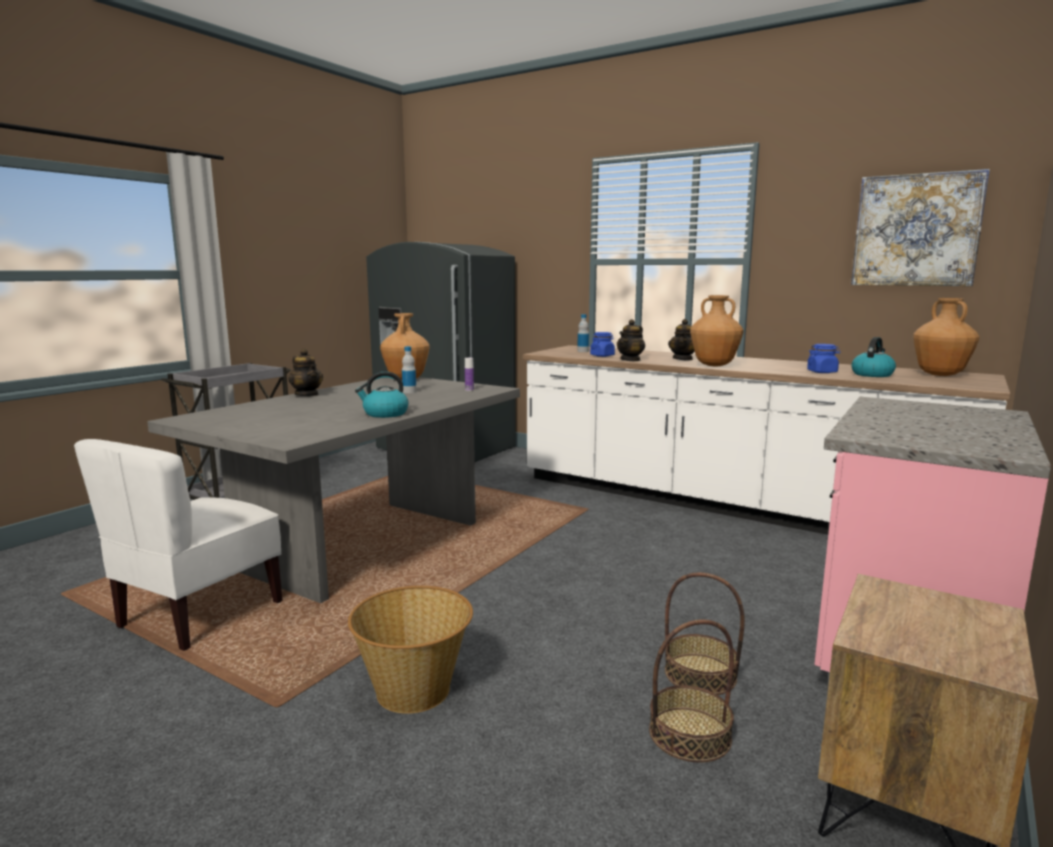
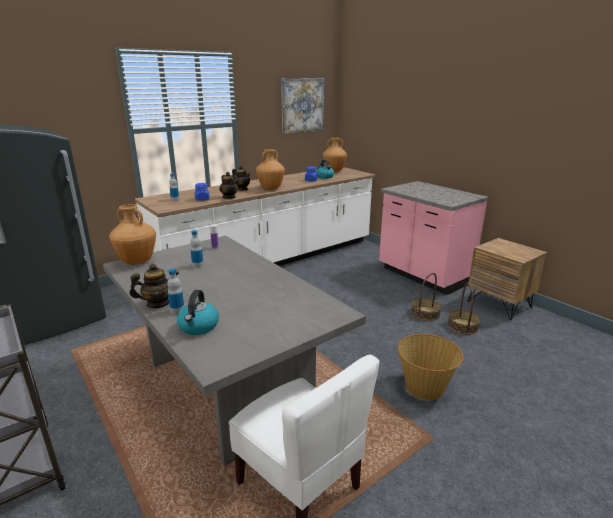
camera: 70 degrees left, 10 degrees up
(291, 400) = (177, 311): none -> bottle
(385, 414) = (274, 279): kettle -> kettle (198, 327)

